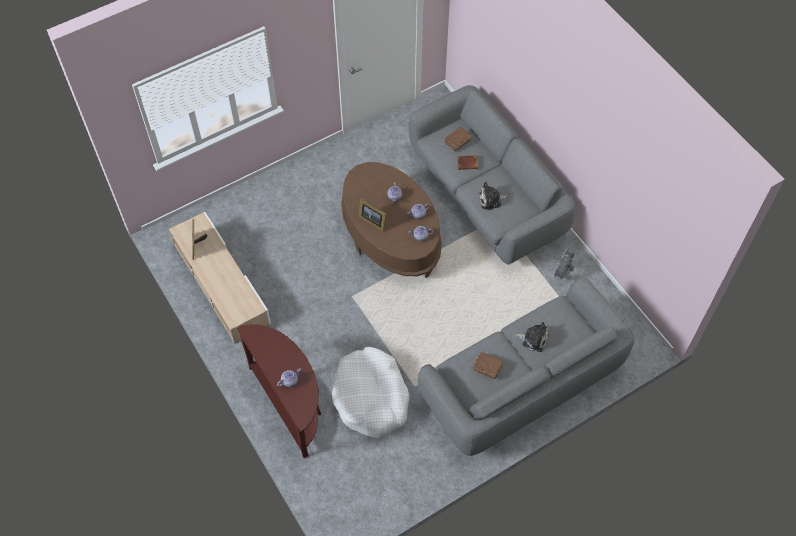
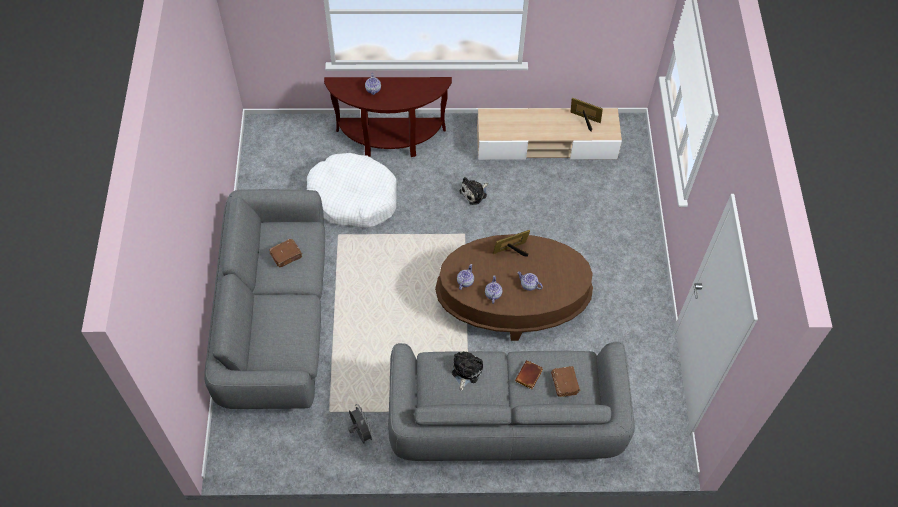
camera: 120 degrees right, 0 degrees up
(533, 339) = (285, 311): plush toy -> plush toy (474, 193)

